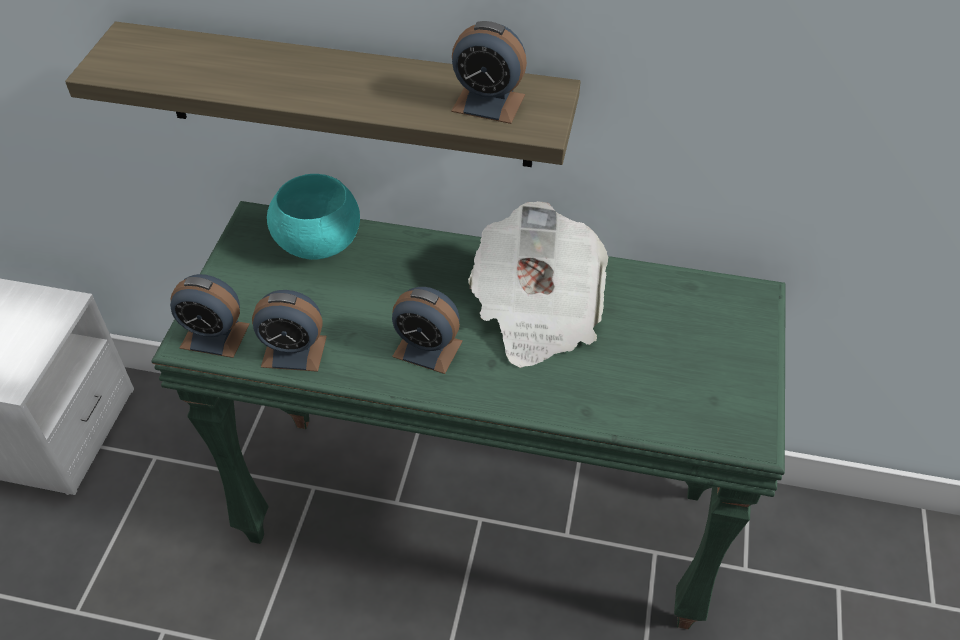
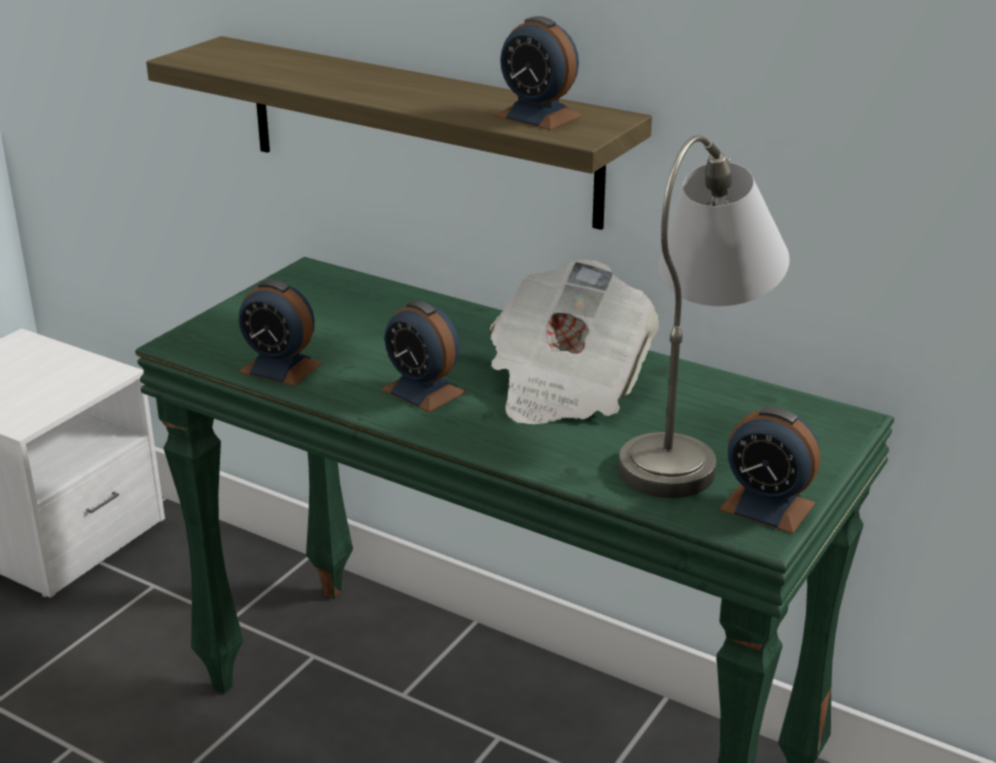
camera: 20 degrees right, 20 degrees down
(215, 336) = (209, 343): alarm clock -> alarm clock (767, 506)
(318, 244) = (362, 298): turquoise bowl -> none
(661, 351) = (694, 441): none -> grey table lamp

